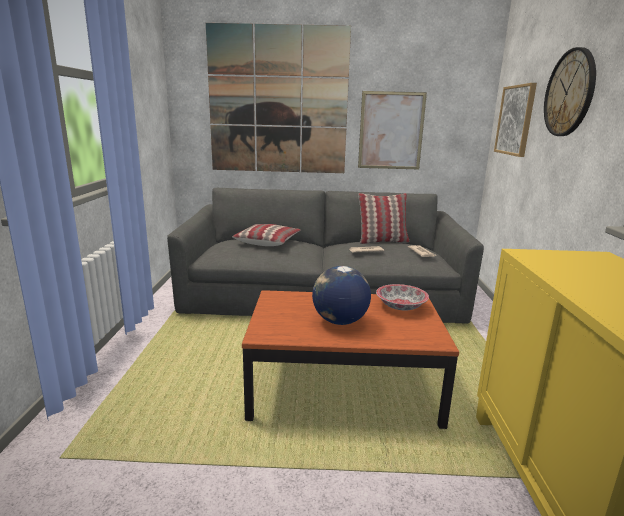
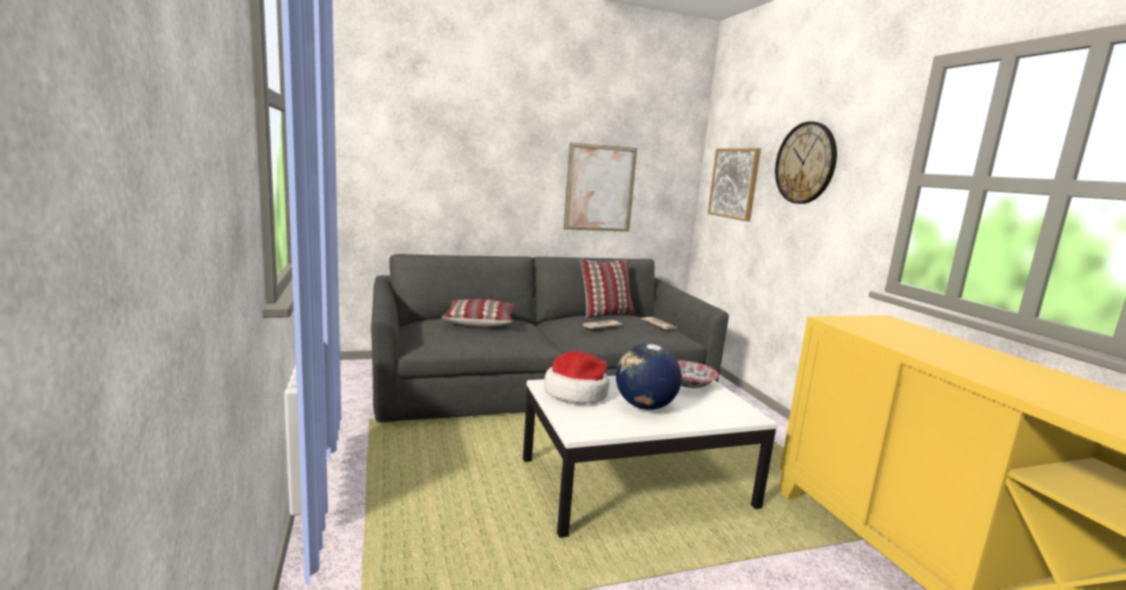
camera: 20 degrees left, 5 degrees down
(278, 101) = (472, 149): picture -> none
(292, 304) = (577, 392): none -> hat
(343, 386) = (636, 482): brown coffee table -> white coffee table

